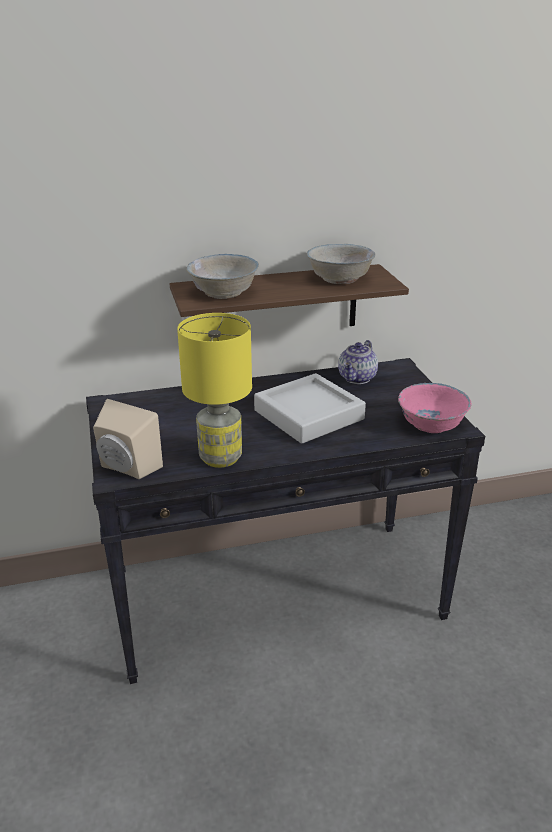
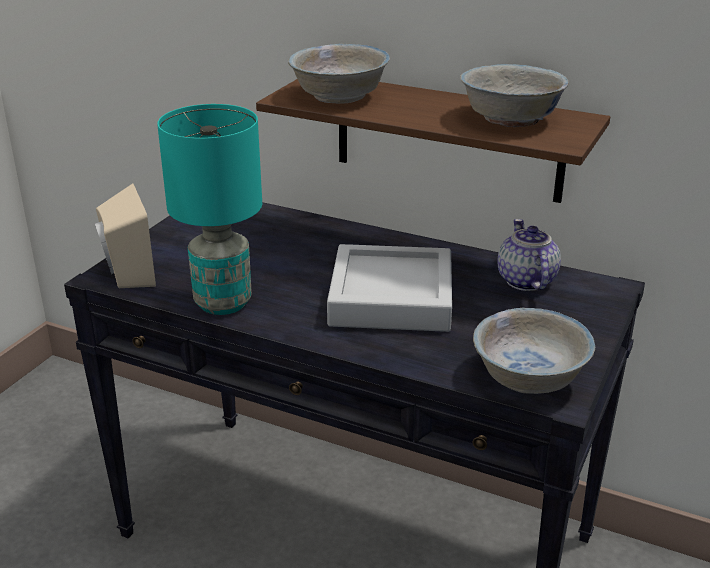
camera: 40 degrees right, 0 degrees up
(221, 458) = (224, 303): yellow table lamp -> turquoise table lamp
(358, 378) = (524, 281): teapot -> teapot turned 105 degrees clockwise
(431, 424) = (529, 377): pink bowl -> white bowl

